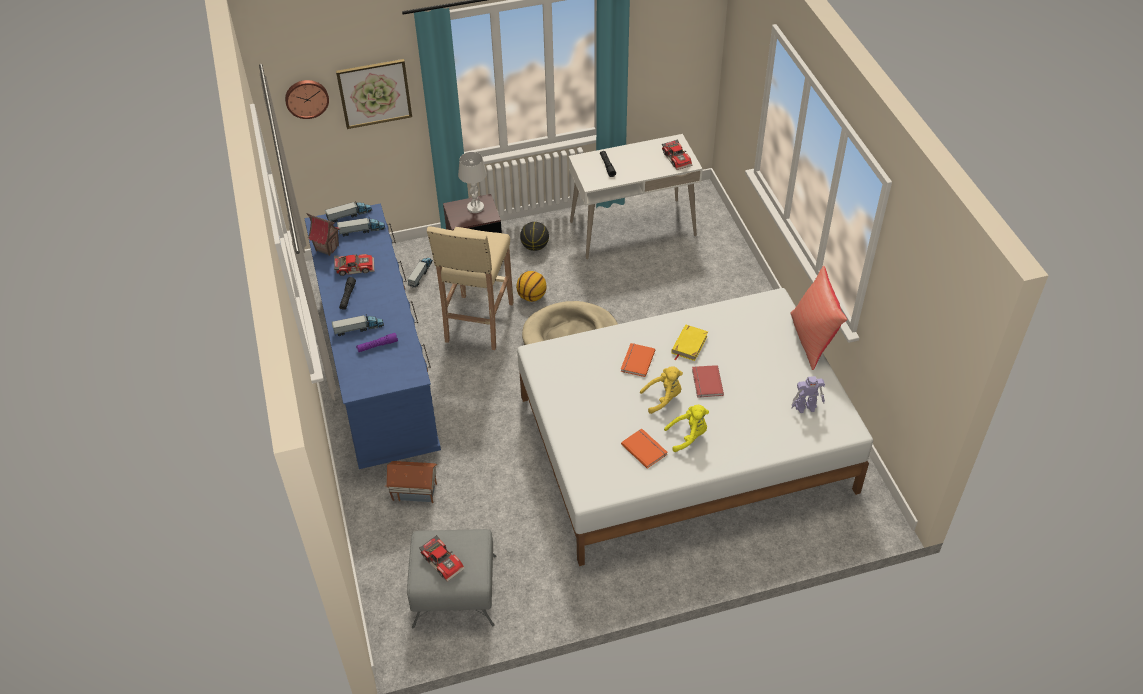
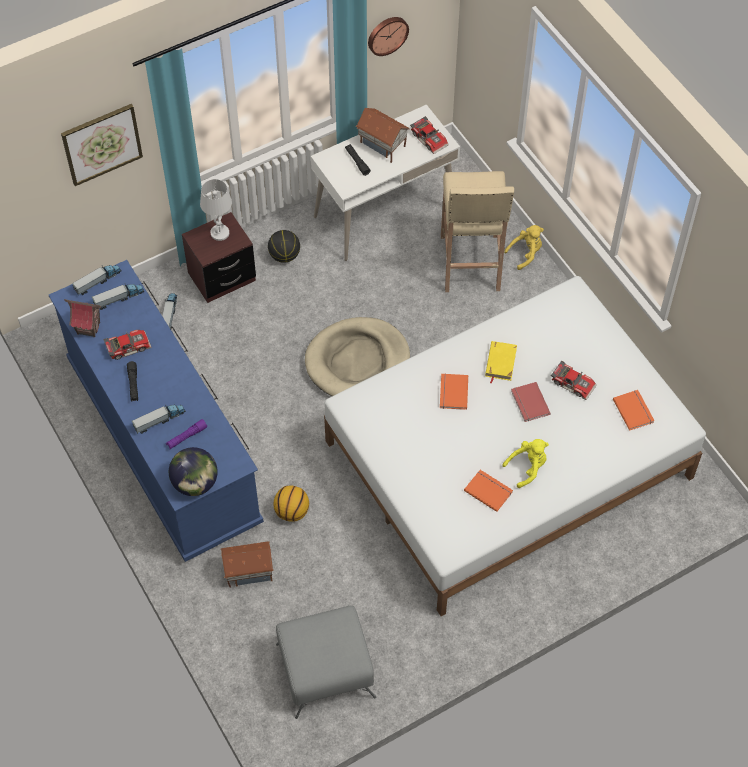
camera: 15 degrees left, 10 degrees up
(306, 98) = (31, 167): wall clock -> wall clock (387, 34)
(370, 384) = (195, 483): none -> globe
(443, 561) = (319, 650): toy car -> toy car (573, 382)
(478, 323) = (252, 363): beige stool -> beige stool (470, 264)
(531, 296) = (300, 319): basketball -> basketball (291, 512)
(633, 157) = (382, 145): none -> toy house
(663, 398) = (491, 430): yellow plush toy -> yellow plush toy (525, 253)
(806, 407) = (634, 410): toy robot -> orange book
(812, 339) = (622, 332): red pillow -> none

